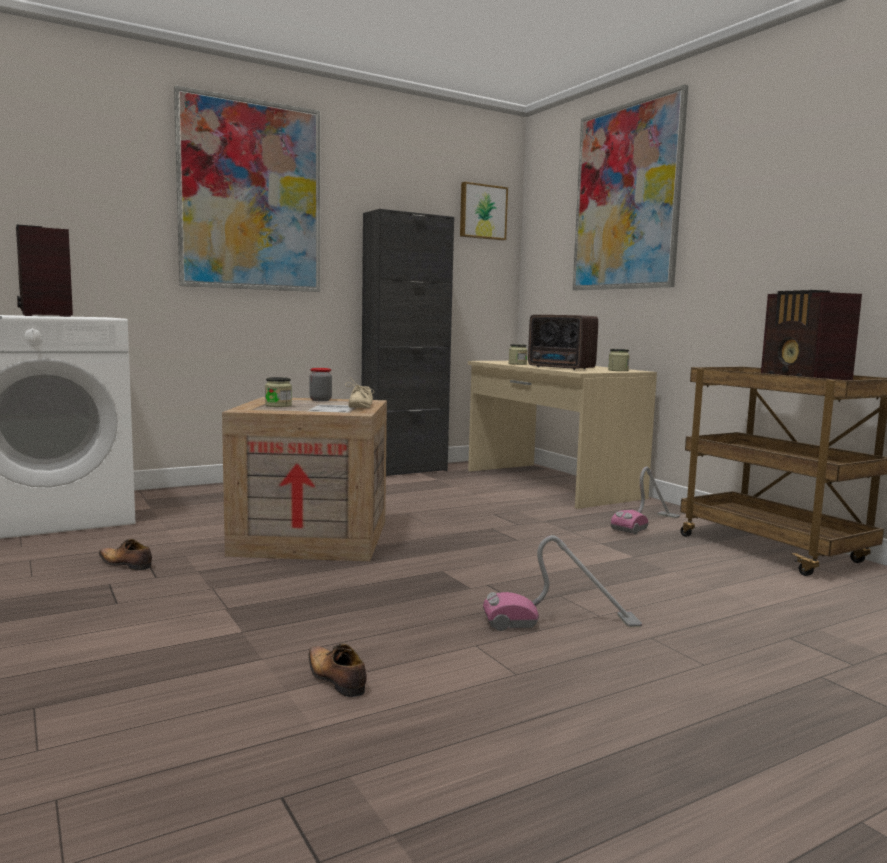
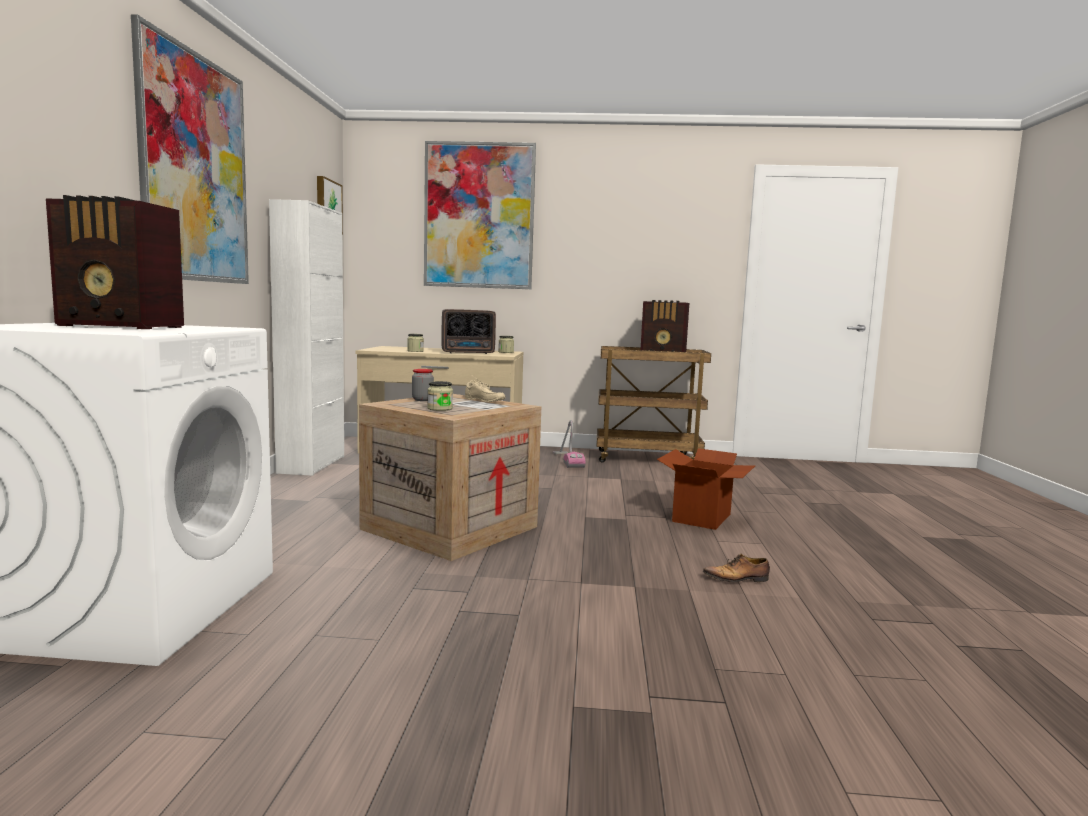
camera: 55 degrees left, 0 degrees up
(125, 564) = (410, 597): shoe -> none
(404, 471) = (312, 464): black cabinet -> white cabinet
(561, 622) = (703, 518): vacuum cleaner -> cardboard box

